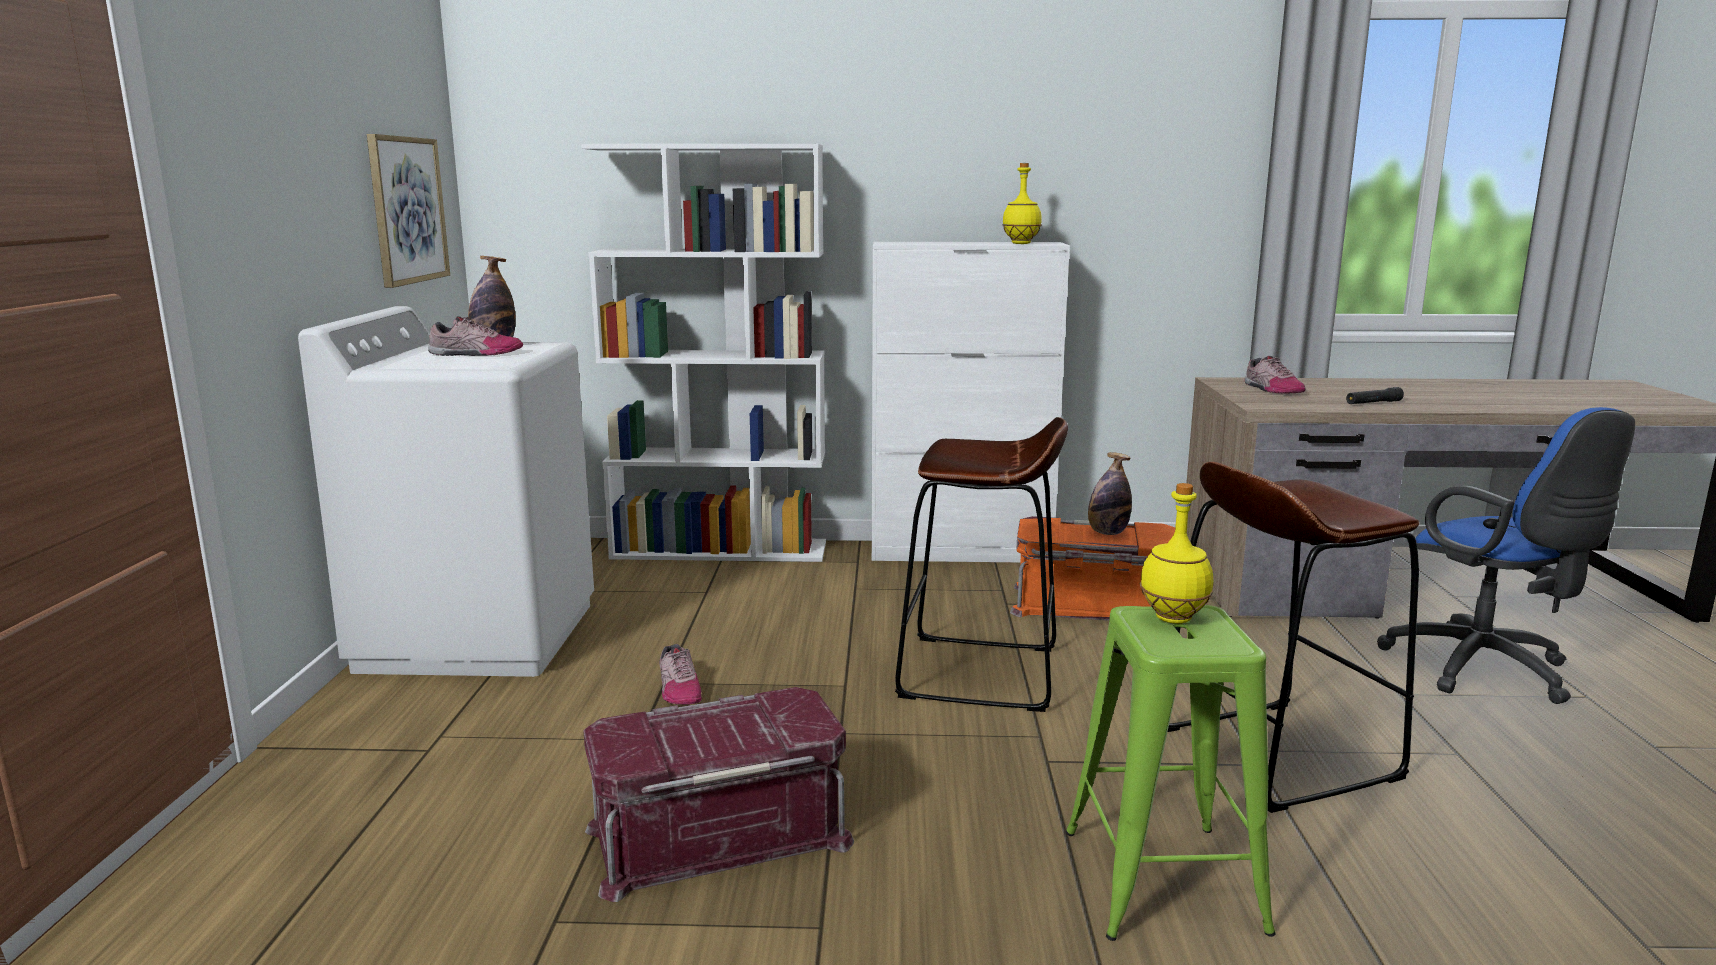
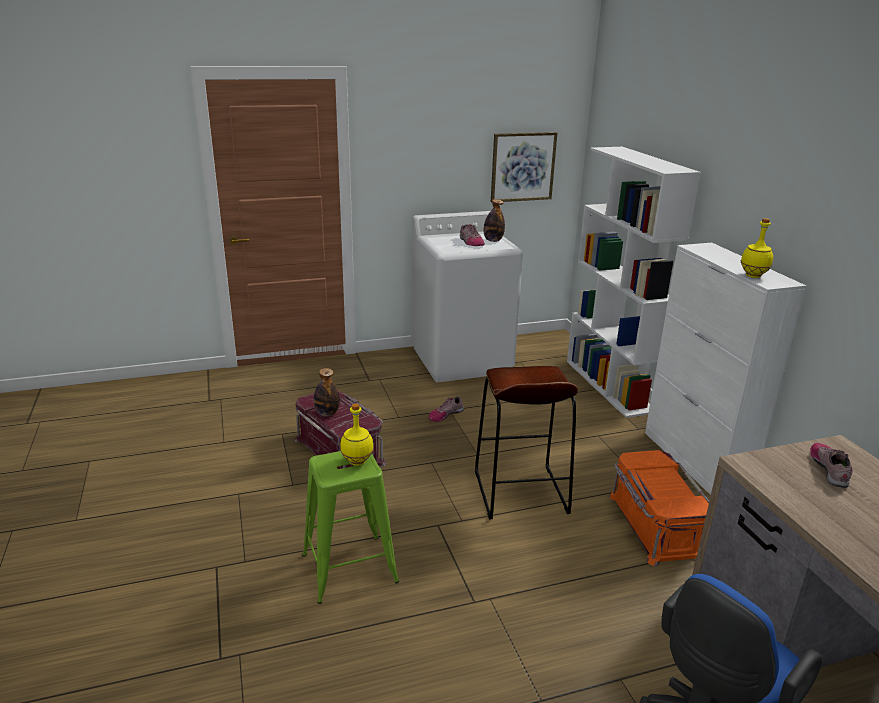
camera: 70 degrees right, 10 degrees up
(1107, 533) = (671, 487): bottle -> bottle (327, 413)
(1271, 389) = (830, 469): shoe -> shoe turned 135 degrees clockwise
(1275, 753) = (491, 609): brown stool -> none
(1373, 403) = (834, 520): black flashlight -> none

